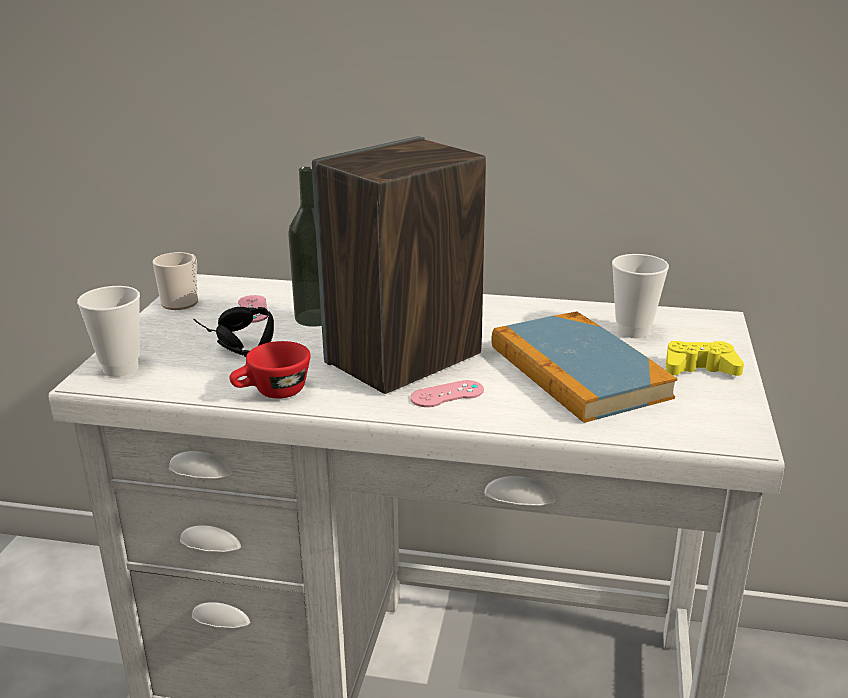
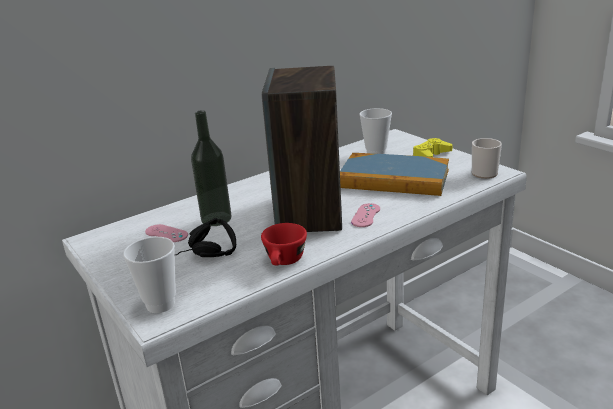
camera: 45 degrees left, 0 degrees up
(182, 301) = (105, 252): mug -> mug (482, 172)

